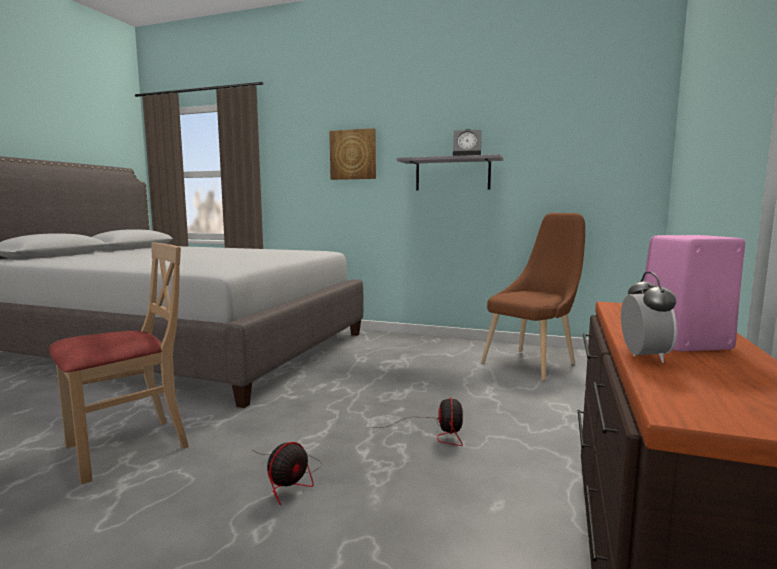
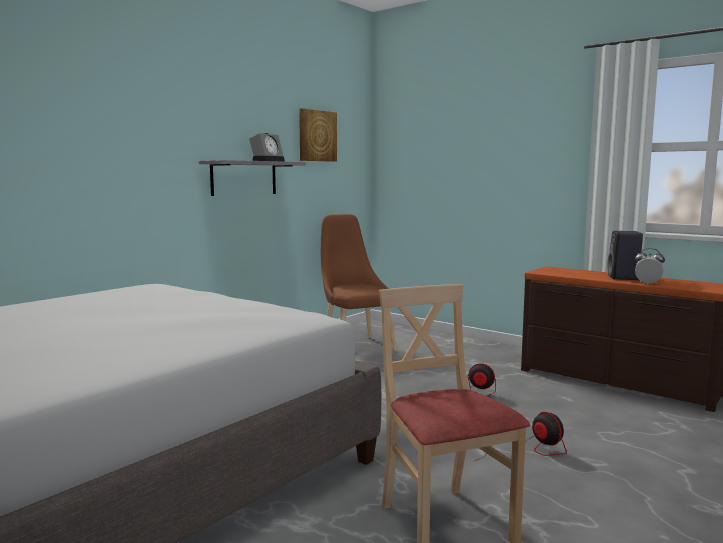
camera: 70 degrees left, 0 degrees up
(353, 154) = (134, 148): picture -> picture (317, 136)
(682, 343) = (624, 278): pink speaker -> black speaker

